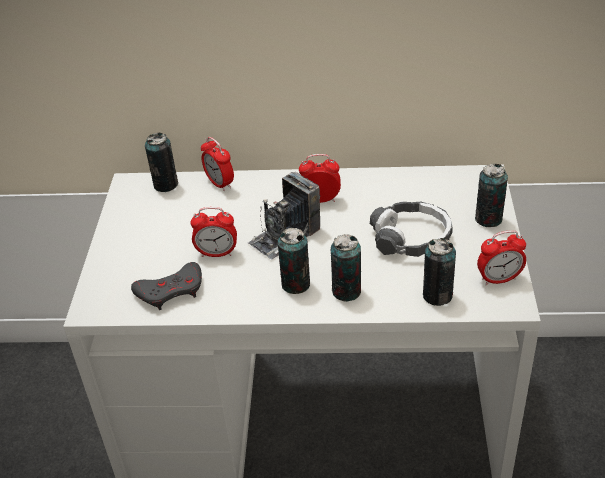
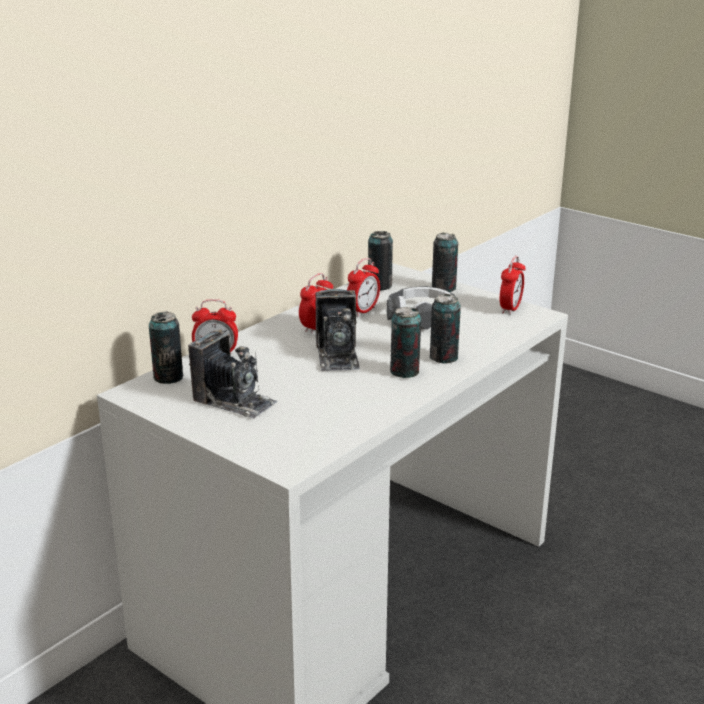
camera: 55 degrees left, 15 degrees down
(161, 231) = (234, 401): none -> camera
(171, 291) = (326, 422): grey game controller -> none
(217, 253) = (311, 388): alarm clock -> alarm clock (363, 311)
(437, 295) = (497, 332): can -> can (379, 286)

